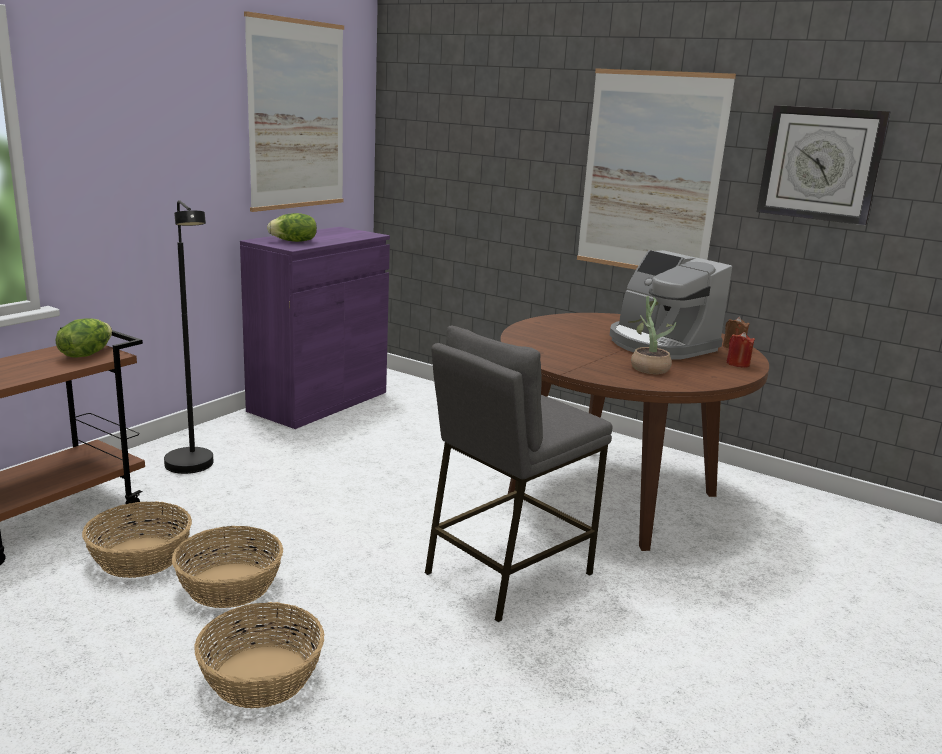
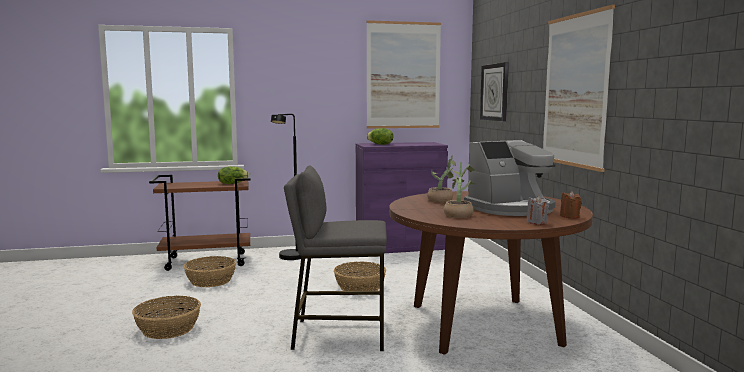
camera: 45 degrees right, 10 degrees down
(230, 585) = (219, 298): basket -> basket (360, 287)
(562, 343) = (443, 200): none -> potted plant
(660, 345) = (511, 209): coffee machine -> coffee machine turned 120 degrees counterclockwise
(738, 364) = (536, 222): red candle -> grey candle
(820, 164) = (665, 65): wall clock -> wall clock (495, 92)

